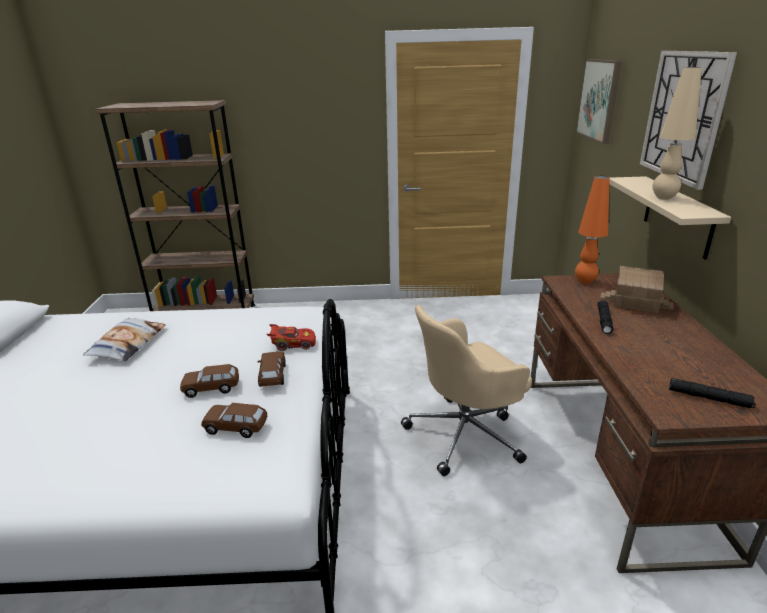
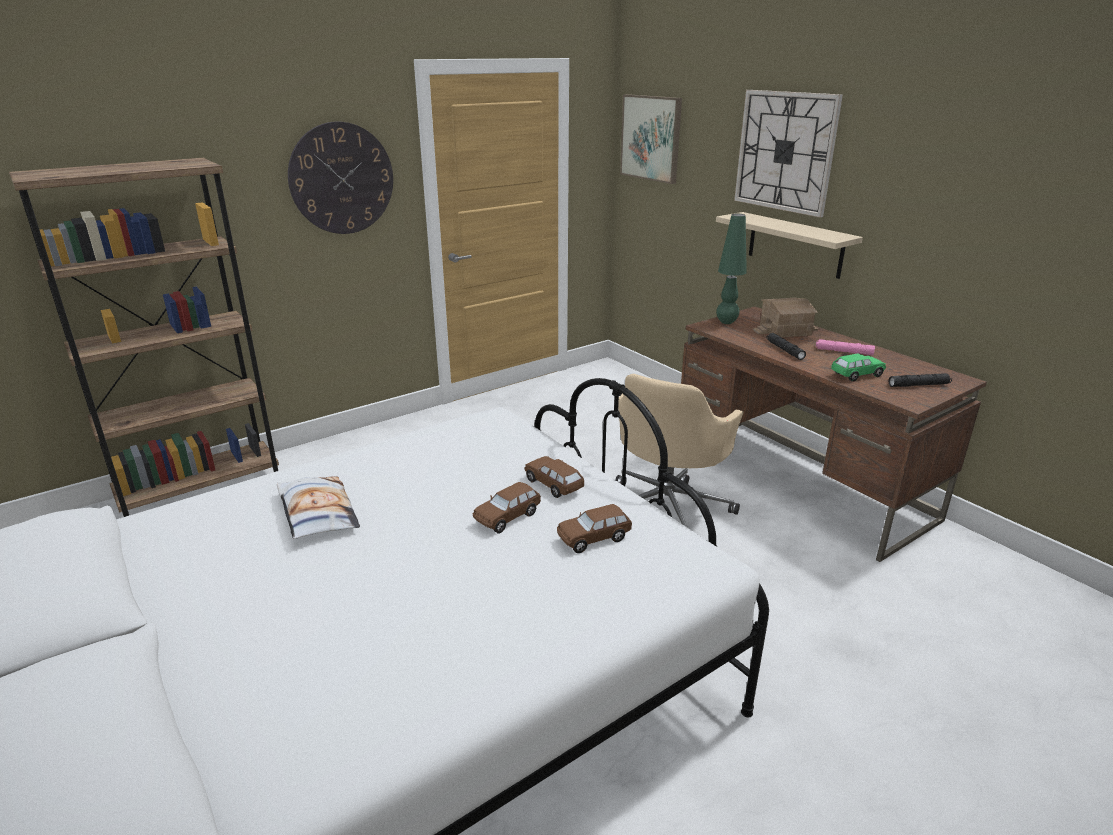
camera: 35 degrees left, 0 degrees up
(293, 344) = (526, 451): red toy car -> none
(321, 120) = (342, 179): none -> wall clock
(585, 281) = (726, 322): orange table lamp -> green table lamp
(646, 366) = (856, 375): none -> green toy car
(663, 198) = (793, 228): beige table lamp -> none
(669, 338) = (843, 352): none -> pink flashlight

